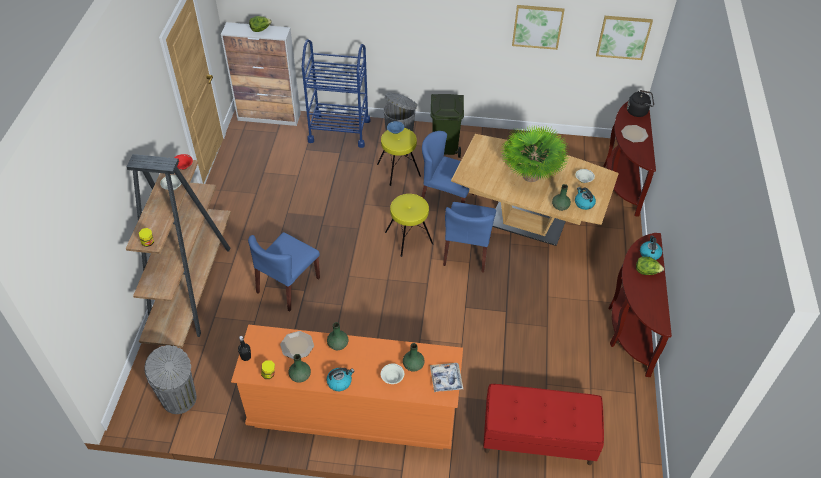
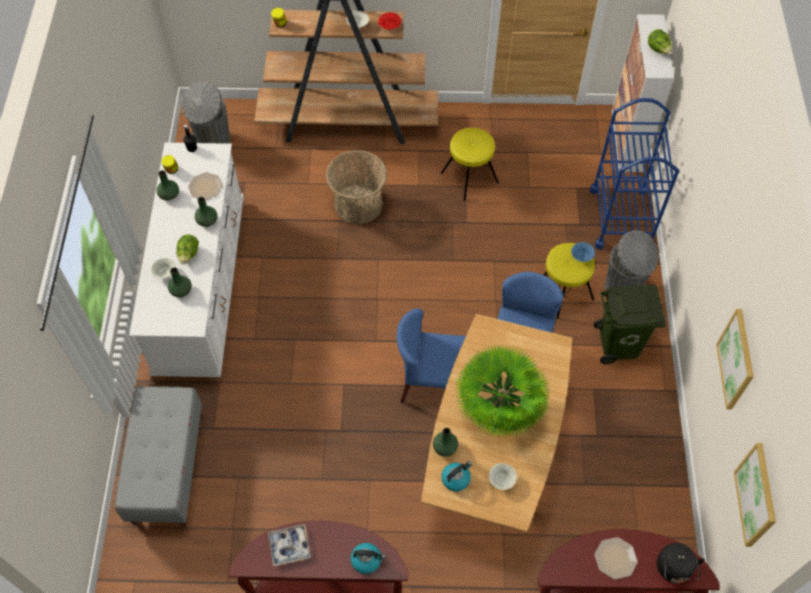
camera: 85 degrees right, 10 degrees up
(288, 285) = (358, 204): blue chair -> basket
(340, 382) = (161, 228): kettle -> none
(353, 411) = (201, 285): orange dresser -> white dresser
(409, 237) = (446, 315): yellow stool -> yellow stool (470, 178)
(446, 379) = (163, 322): tray -> tray (289, 546)
(538, 438) = (167, 467): red bench -> grey bench
(646, 271) = (333, 553): lettuce -> lettuce (189, 254)

